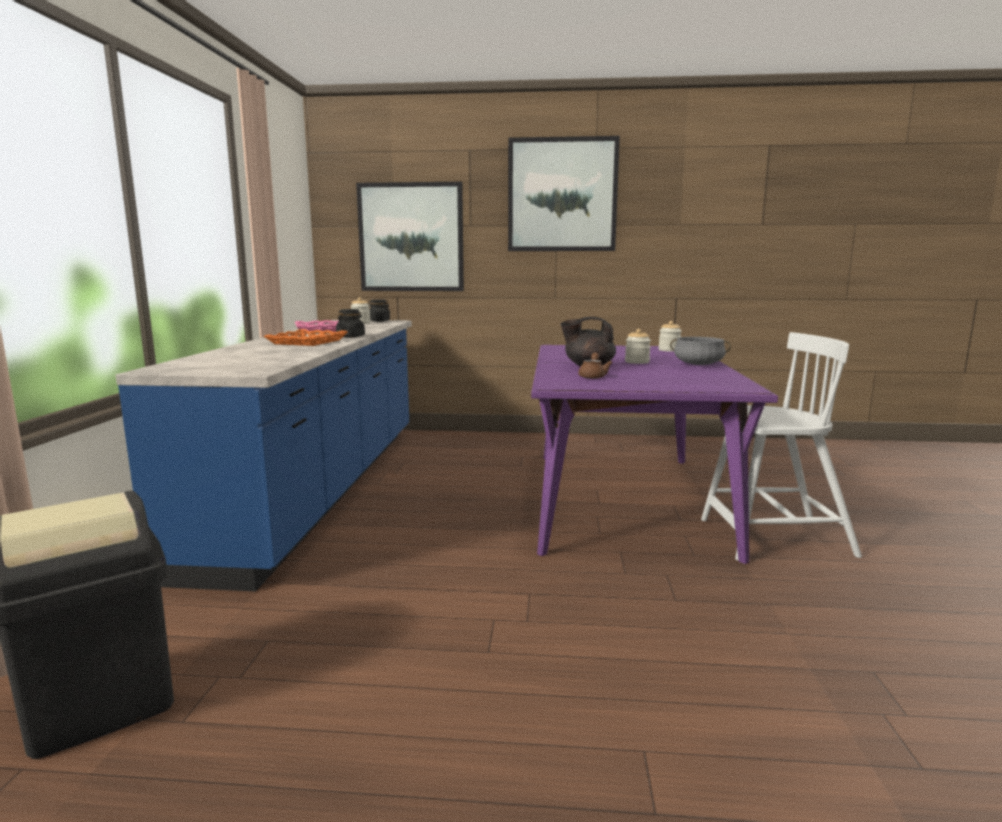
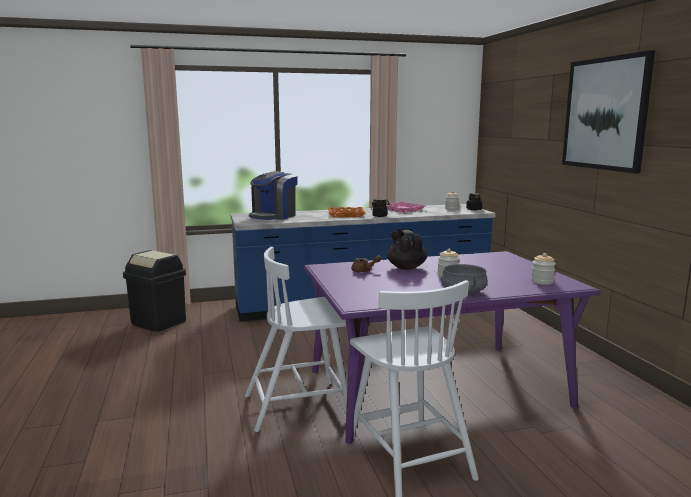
camera: 70 degrees right, 0 degrees up
(230, 360) = (274, 216): none -> coffee machine
(411, 237) = (516, 147): picture -> none
(643, 578) = (299, 405): none -> white chair

